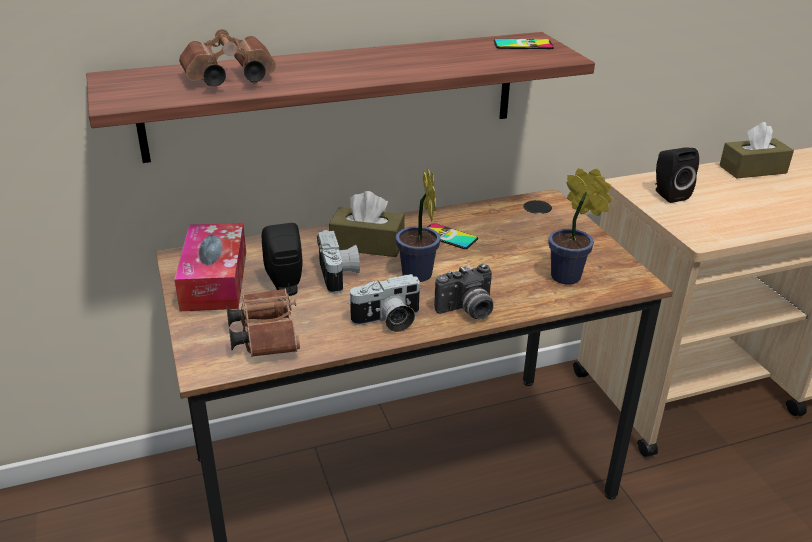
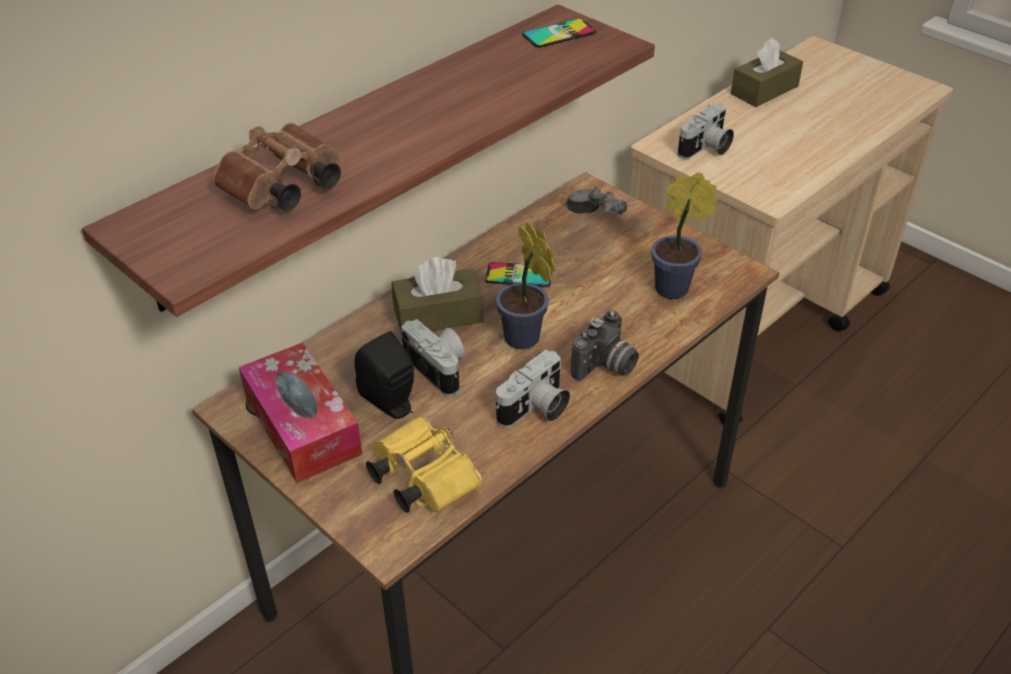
camera: 25 degrees left, 10 degrees up
(265, 335) = (420, 477): brown binoculars -> yellow binoculars
(543, 216) = (598, 215): none -> grey game controller
(668, 194) = (706, 149): black speaker -> camera

